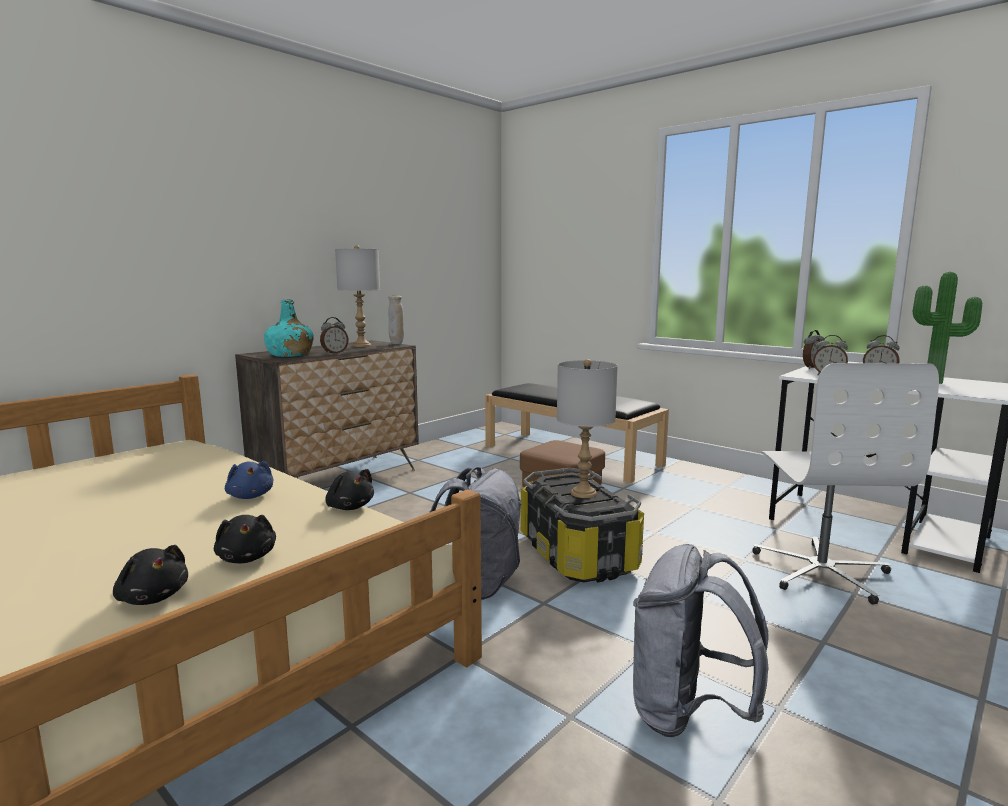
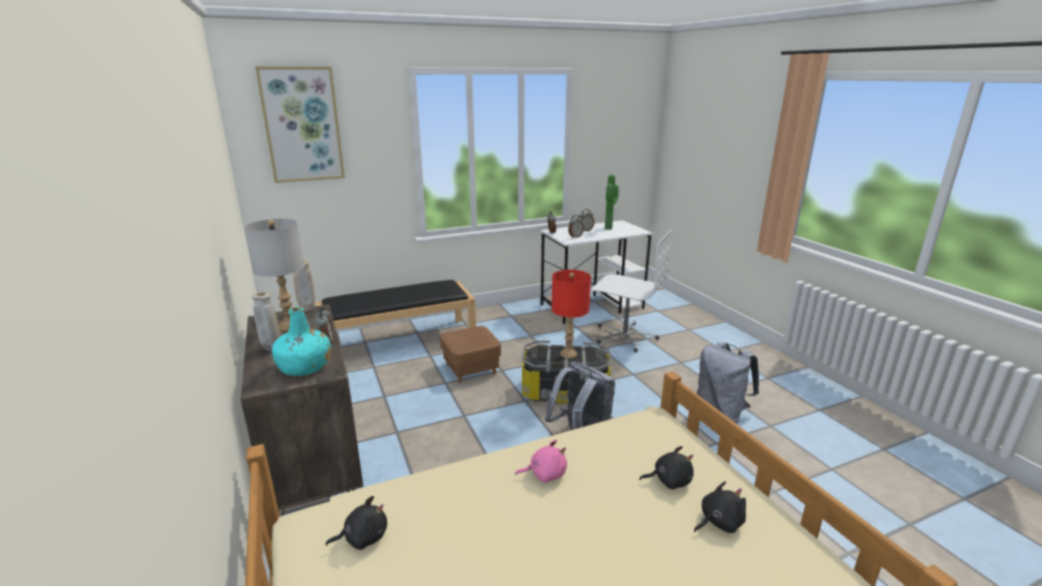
camera: 65 degrees left, 10 degrees up
(250, 496) = (545, 474): blue plush toy -> pink plush toy
(316, 348) = (271, 349): none -> beige vase
(349, 507) = (592, 431): black plush toy -> black plush toy (363, 537)
(553, 203) = (302, 125): none -> picture
(583, 493) = (568, 354): grey table lamp -> red table lamp

